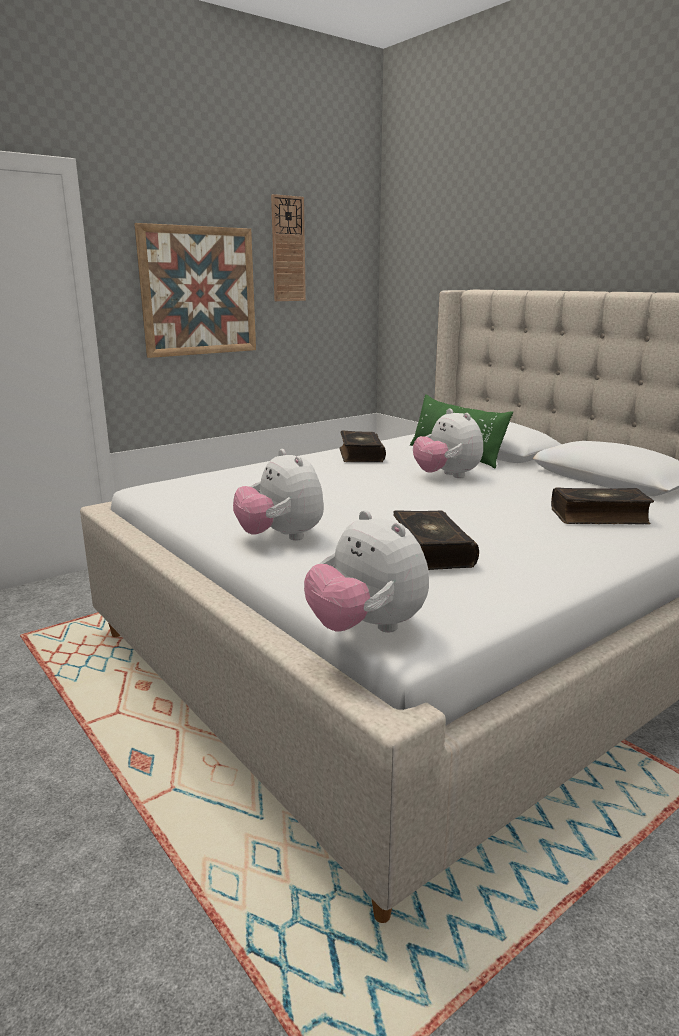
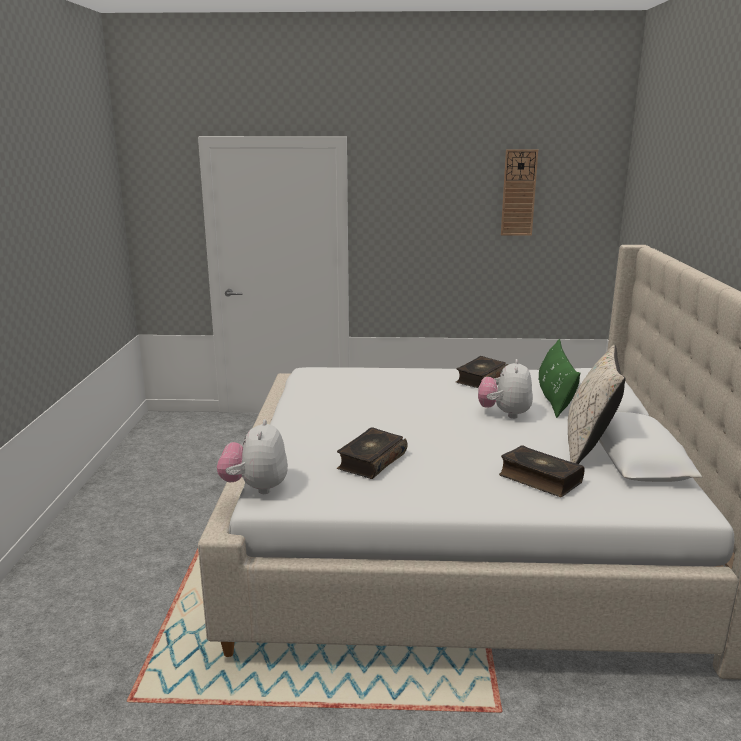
camera: 40 degrees right, 0 degrees up
(198, 291) = (431, 226): picture -> none
(281, 537) = (313, 424): plush toy -> none
(570, 483) = (589, 448): none -> beige pillow

